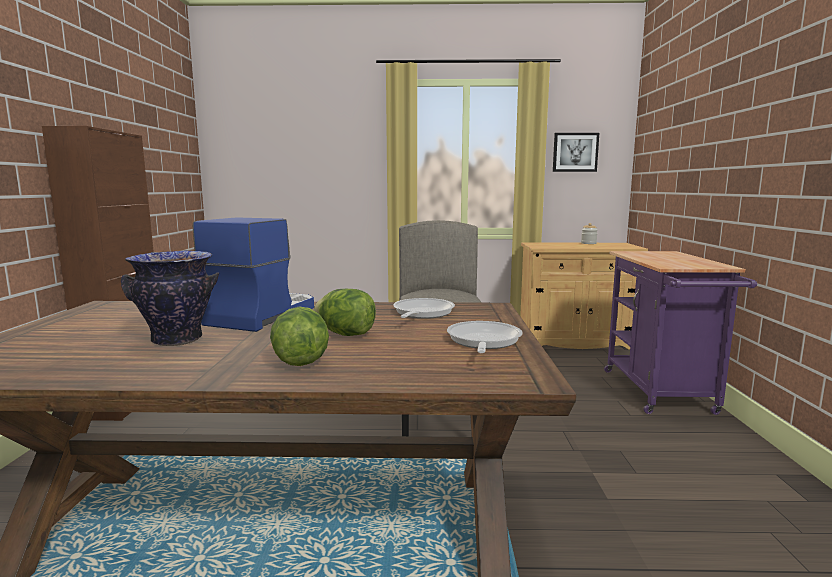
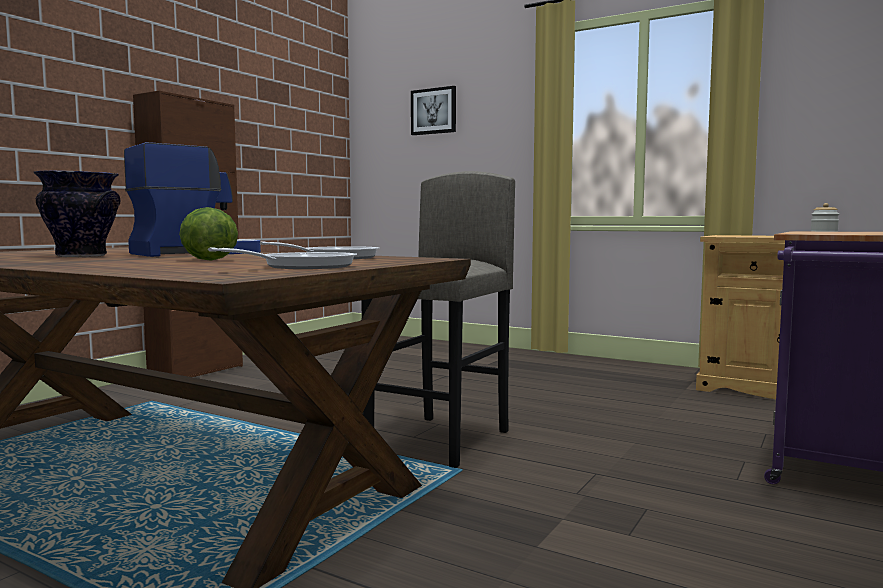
camera: 30 degrees right, 5 degrees down
(300, 361) = (106, 264): lettuce -> none
(575, 152) = (815, 96): picture -> picture (434, 111)

